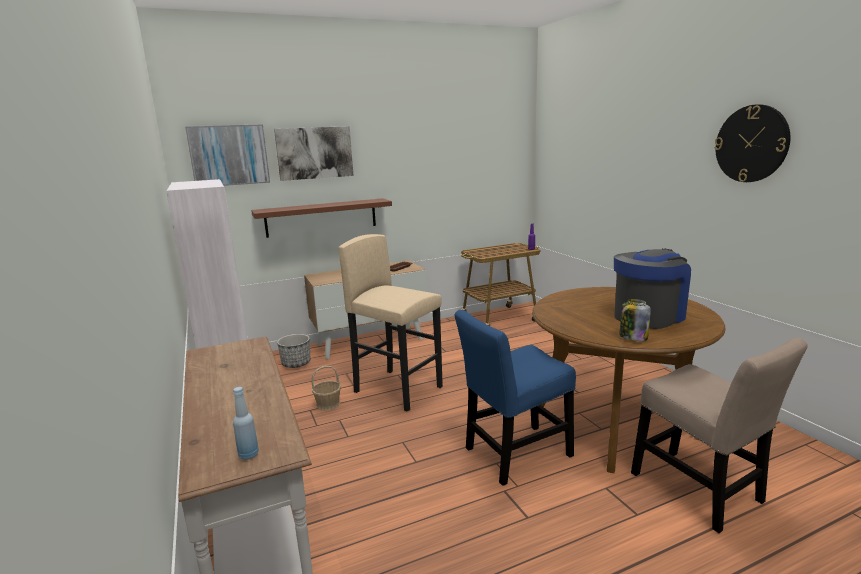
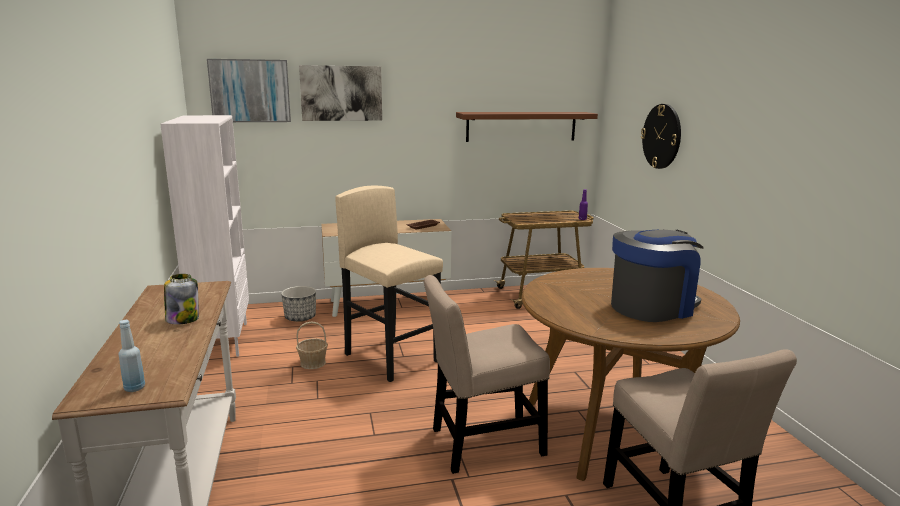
camera: 10 degrees right, 0 degrees up
(321, 217) = (344, 163): brown shelf -> brown shelf (521, 126)
(514, 454) = (481, 443): blue chair -> beige chair
(632, 337) = (614, 327): jar -> jar (183, 319)
(751, 144) = (813, 113): wall clock -> wall clock (662, 136)

